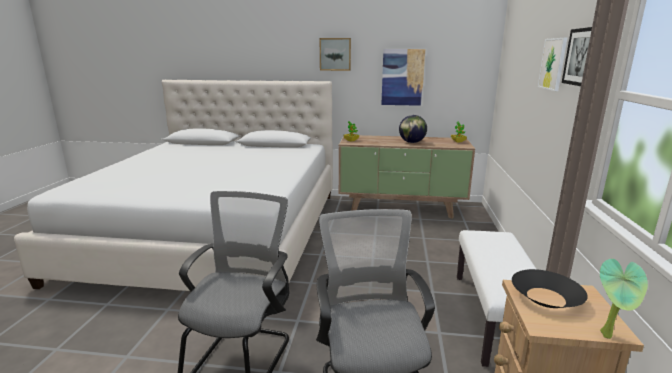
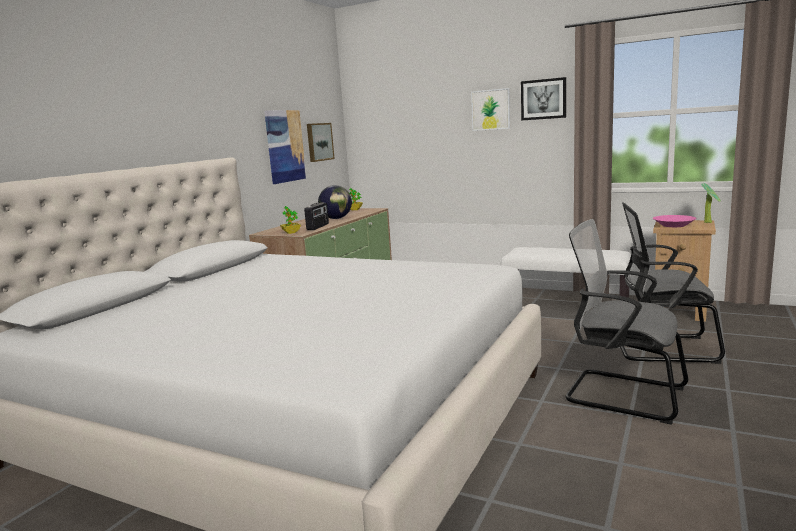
camera: 70 degrees left, 5 degrees down
(335, 54) = (218, 118): picture -> picture (319, 142)
(374, 143) = (318, 227): none -> radio
(546, 297) = (673, 225): black bowl -> pink bowl

